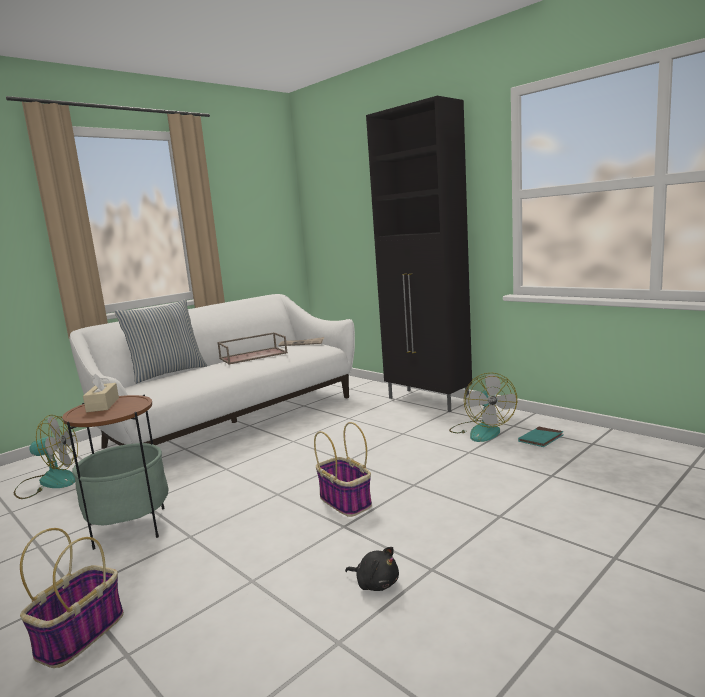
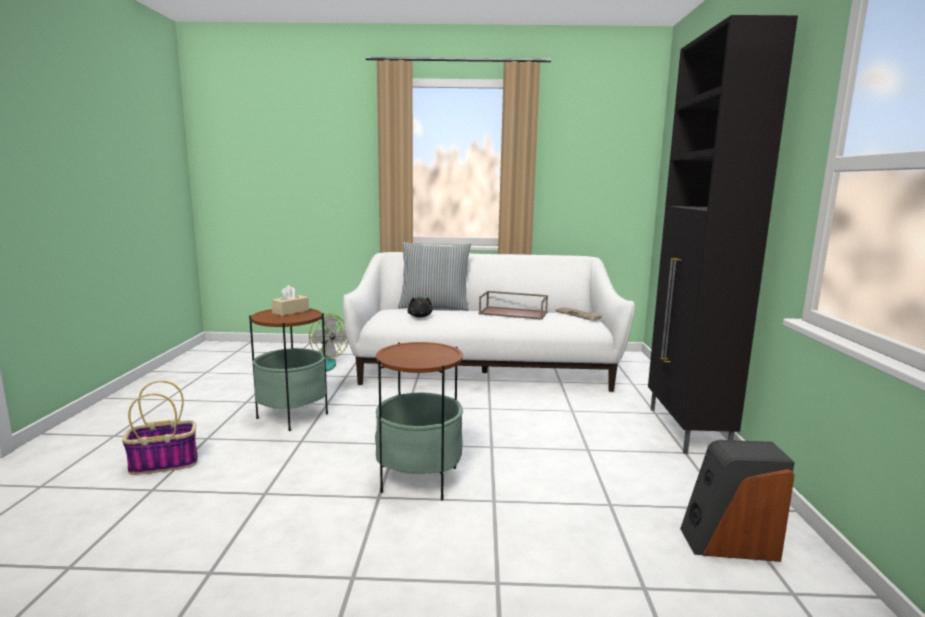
camera: 45 degrees right, 0 degrees up
(346, 502) = (419, 479): basket -> side table
(375, 583) = (304, 554): black plush toy -> black plush toy (420, 316)
(481, 431) = (674, 492): fan -> none
(541, 439) = (728, 543): turquoise book -> speaker

